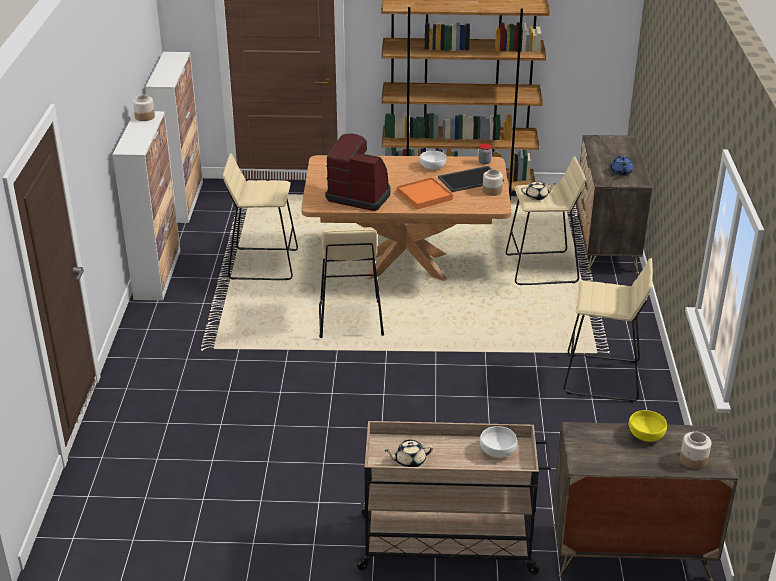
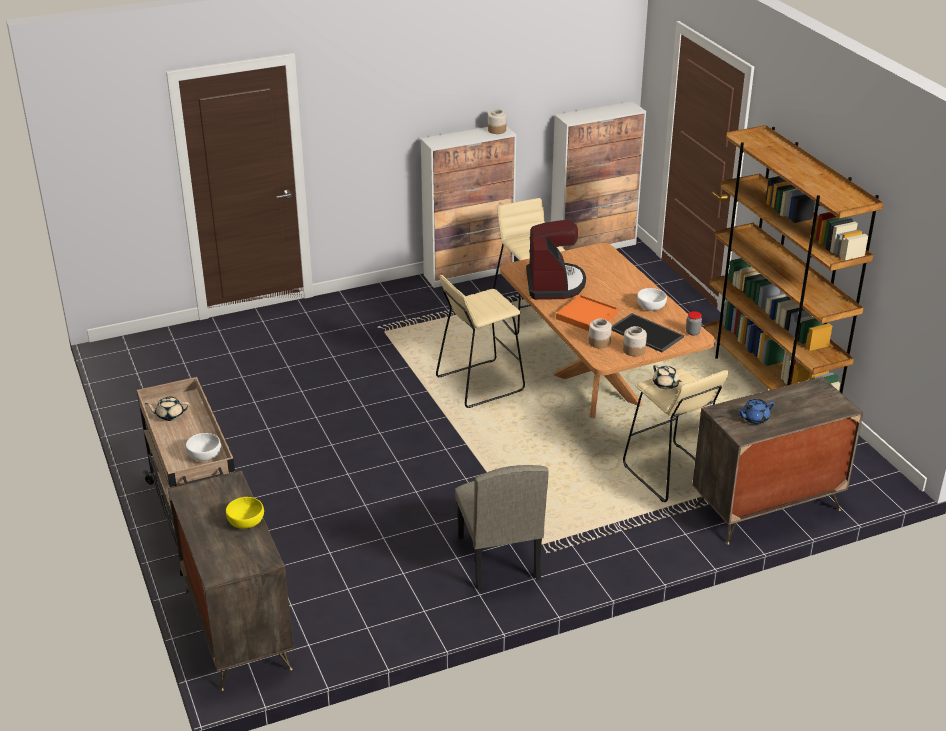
camera: 65 degrees right, 0 degrees up
(409, 461) = (169, 415): beige teapot -> beige teapot turned 60 degrees counterclockwise
(602, 378) = (498, 557): beige stool -> beige chair
(693, 460) = (219, 556): jar -> jar (599, 342)

